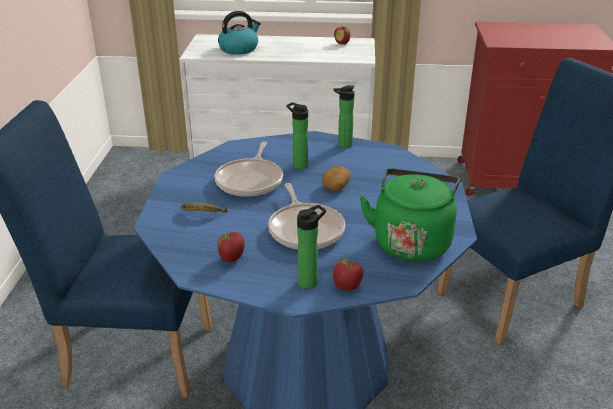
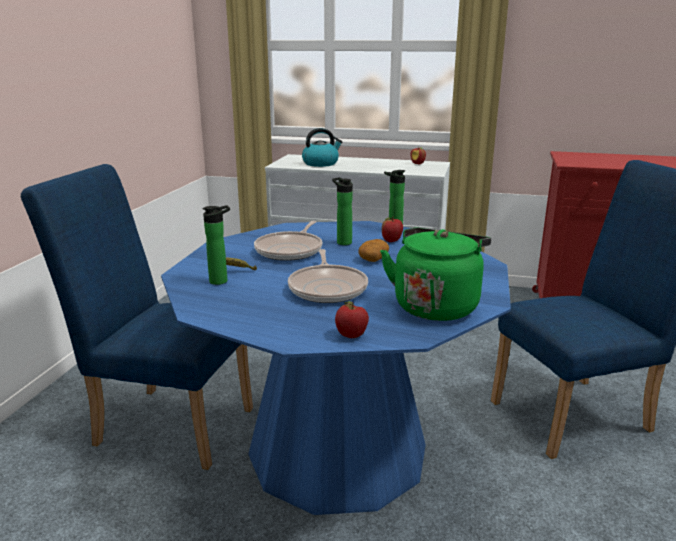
camera: 10 degrees right, 10 degrees down
(232, 259) = (242, 304): apple -> apple (392, 241)
(310, 282) = (313, 328): bottle -> bottle (221, 281)

